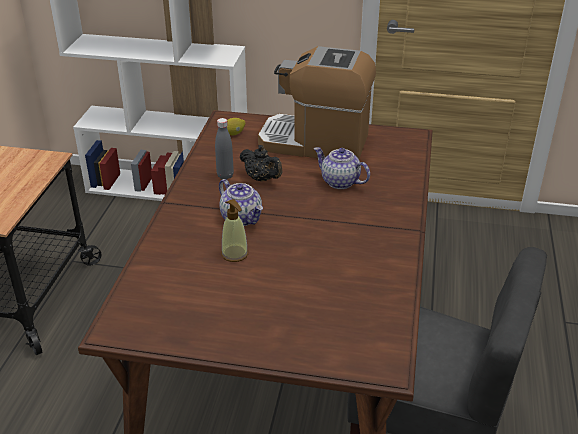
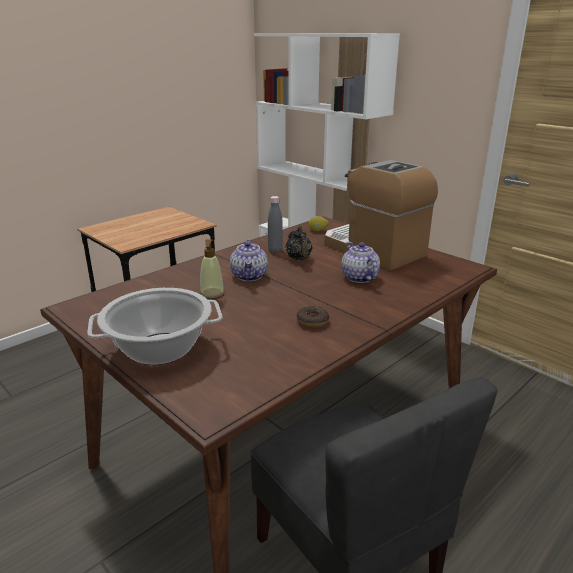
camera: 35 degrees right, 10 degrees down
(269, 333) = (159, 349): none -> cooking pot
(357, 247) = (312, 321): none -> donut

